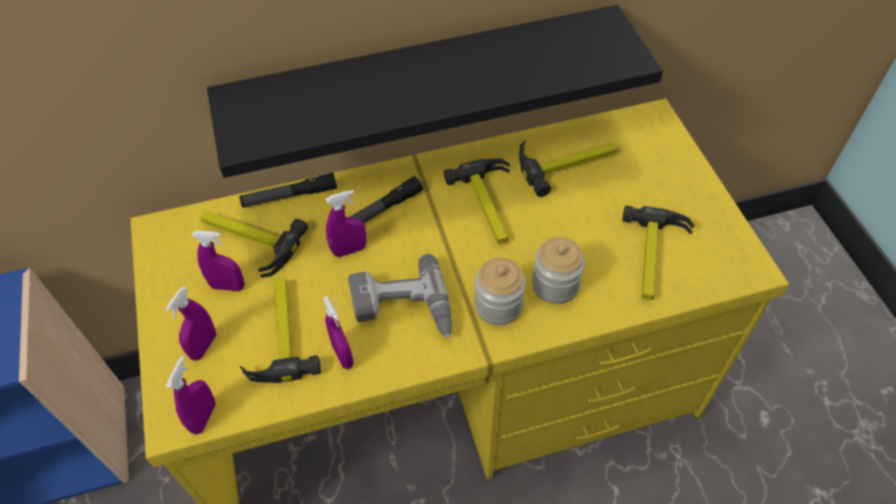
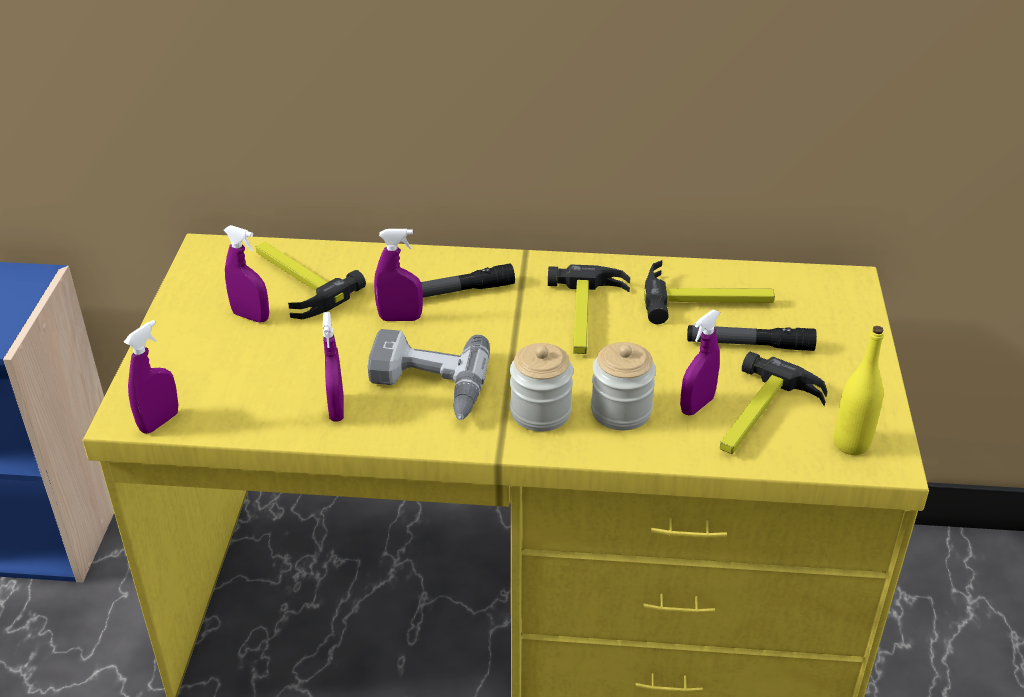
camera: 20 degrees right, 15 degrees down
(204, 346) = (195, 361): purple spray bottle -> purple spray bottle (697, 405)
(279, 333) = (281, 371): hammer -> none
(289, 196) = (363, 254): flashlight -> flashlight (749, 345)
(422, 77) = (549, 148): black shelf -> none
(723, 261) = (851, 444): none -> yellow bottle

